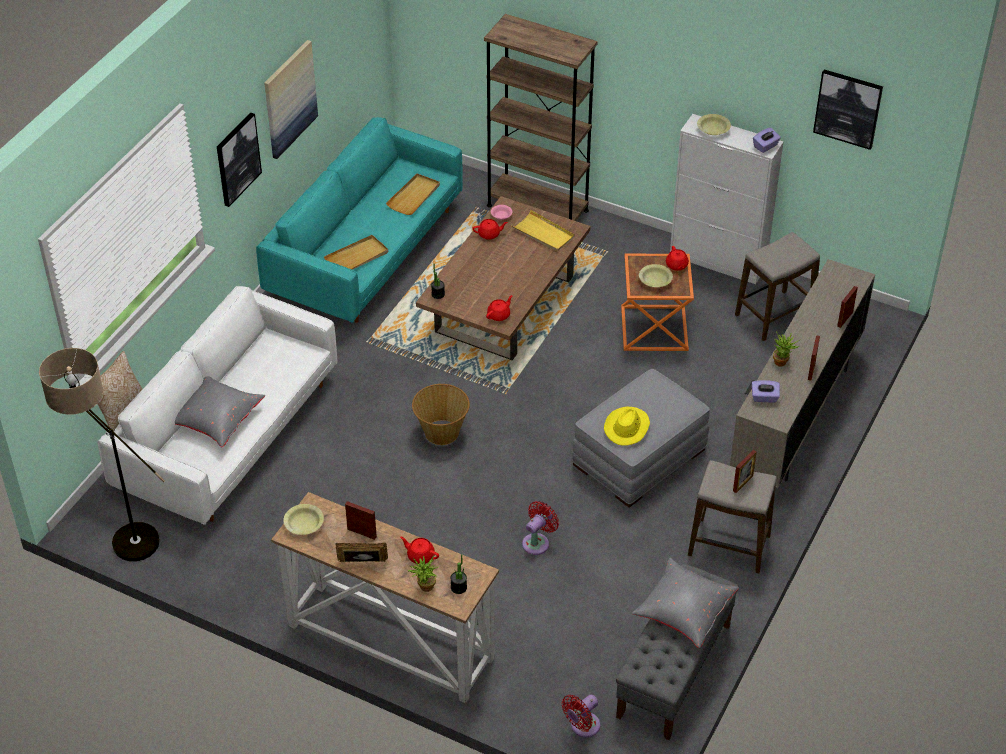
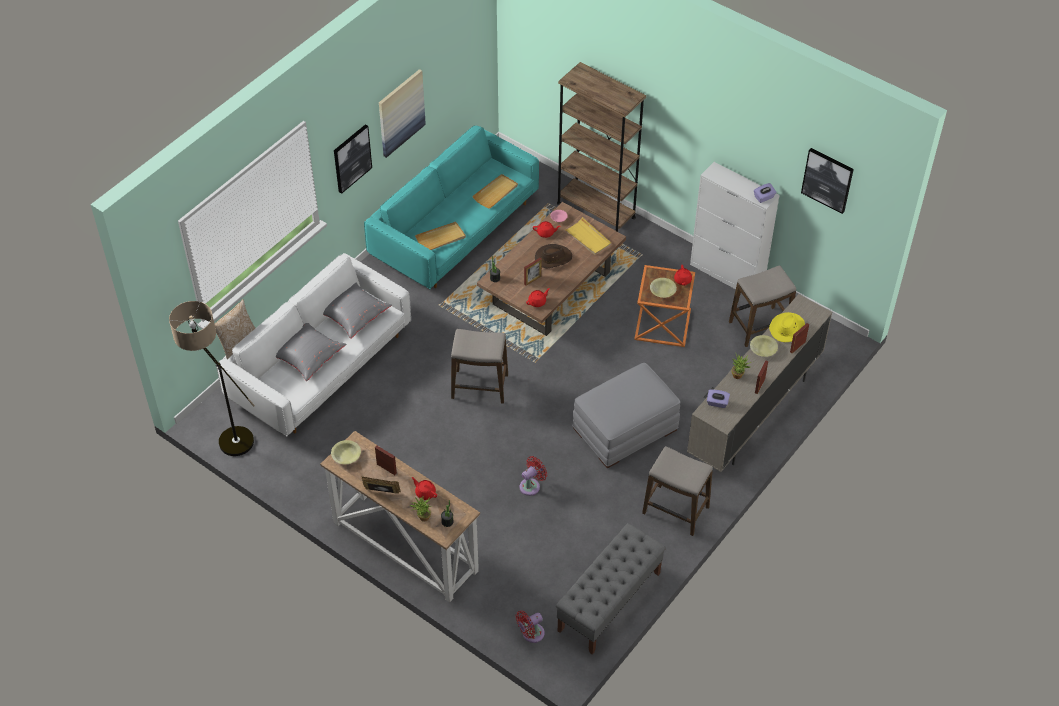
camera: 10 degrees right, 5 degrees up
(441, 432) = (479, 386): basket -> stool
(505, 262) = (553, 258): none -> brown hat
(627, 427) = (612, 408): yellow hat -> yellow hat (787, 328)
(683, 612) = (618, 561): grey pillow -> grey pillow (354, 316)
(713, 129) = (726, 177): yellow bowl -> yellow bowl (763, 349)
(742, 483) = (685, 468): picture frame -> picture frame (532, 280)

